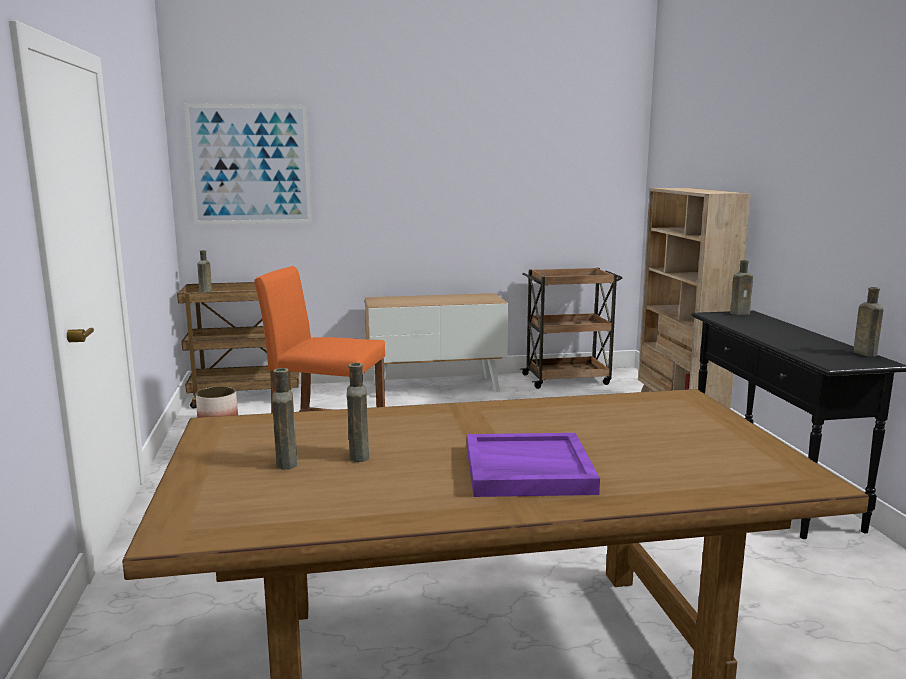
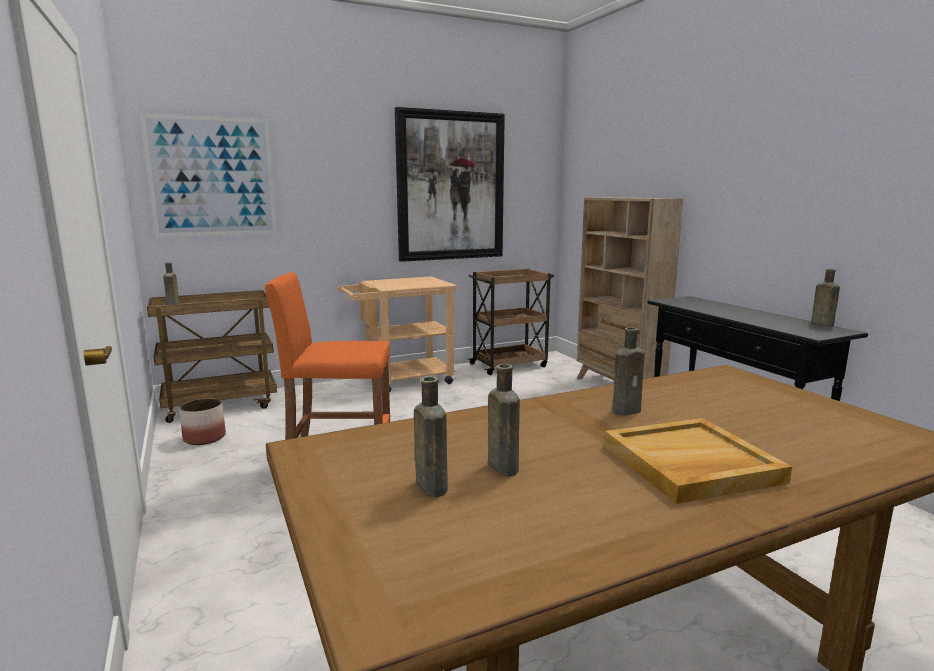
camera: 15 degrees left, 0 degrees up
(436, 386) = (401, 380): cabinet -> beige cart
(505, 172) = (450, 186): none -> picture
(527, 470) = (690, 464): purple tray -> beige tray
(741, 313) = (685, 298): brown bottle -> brown bottle (628, 410)

